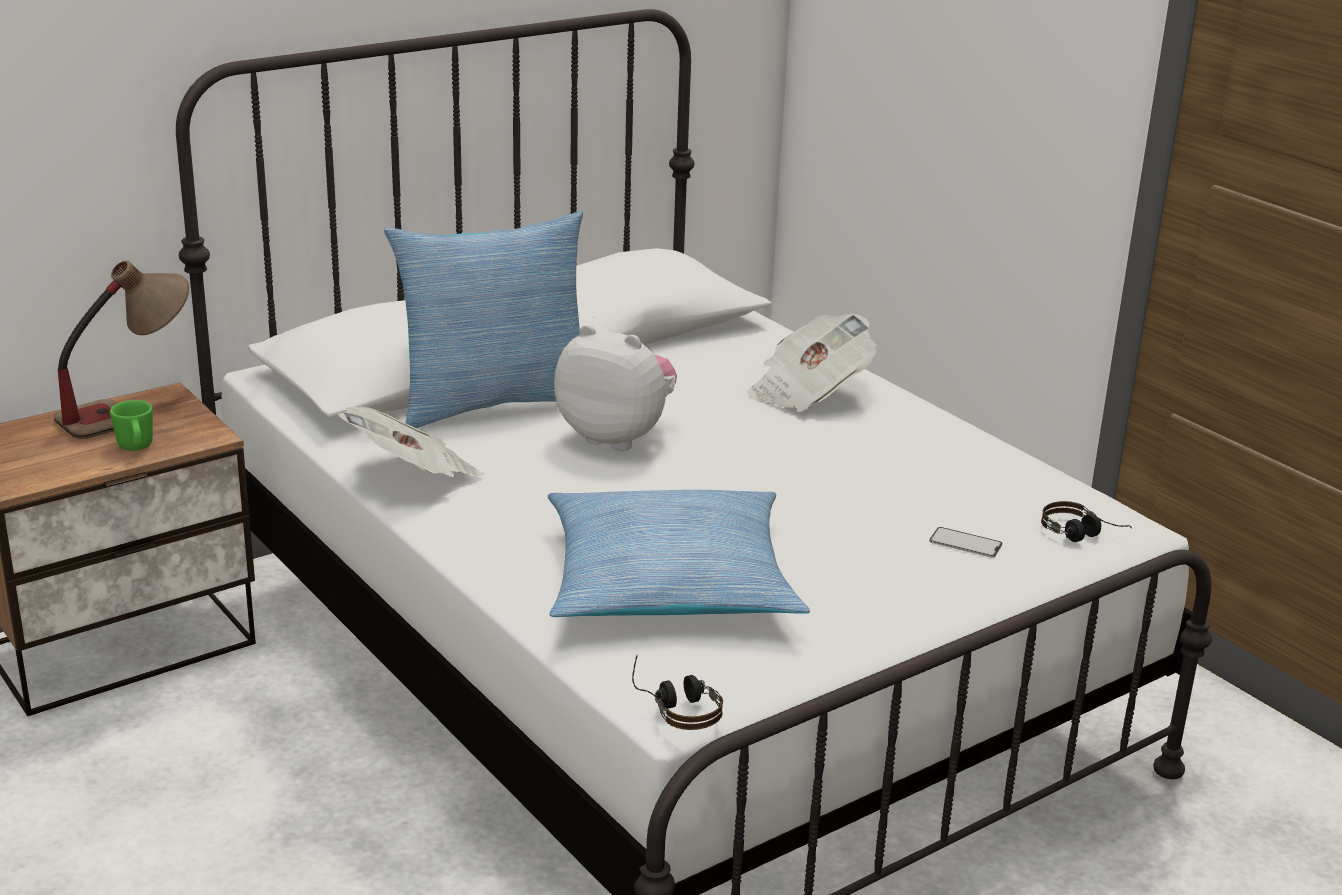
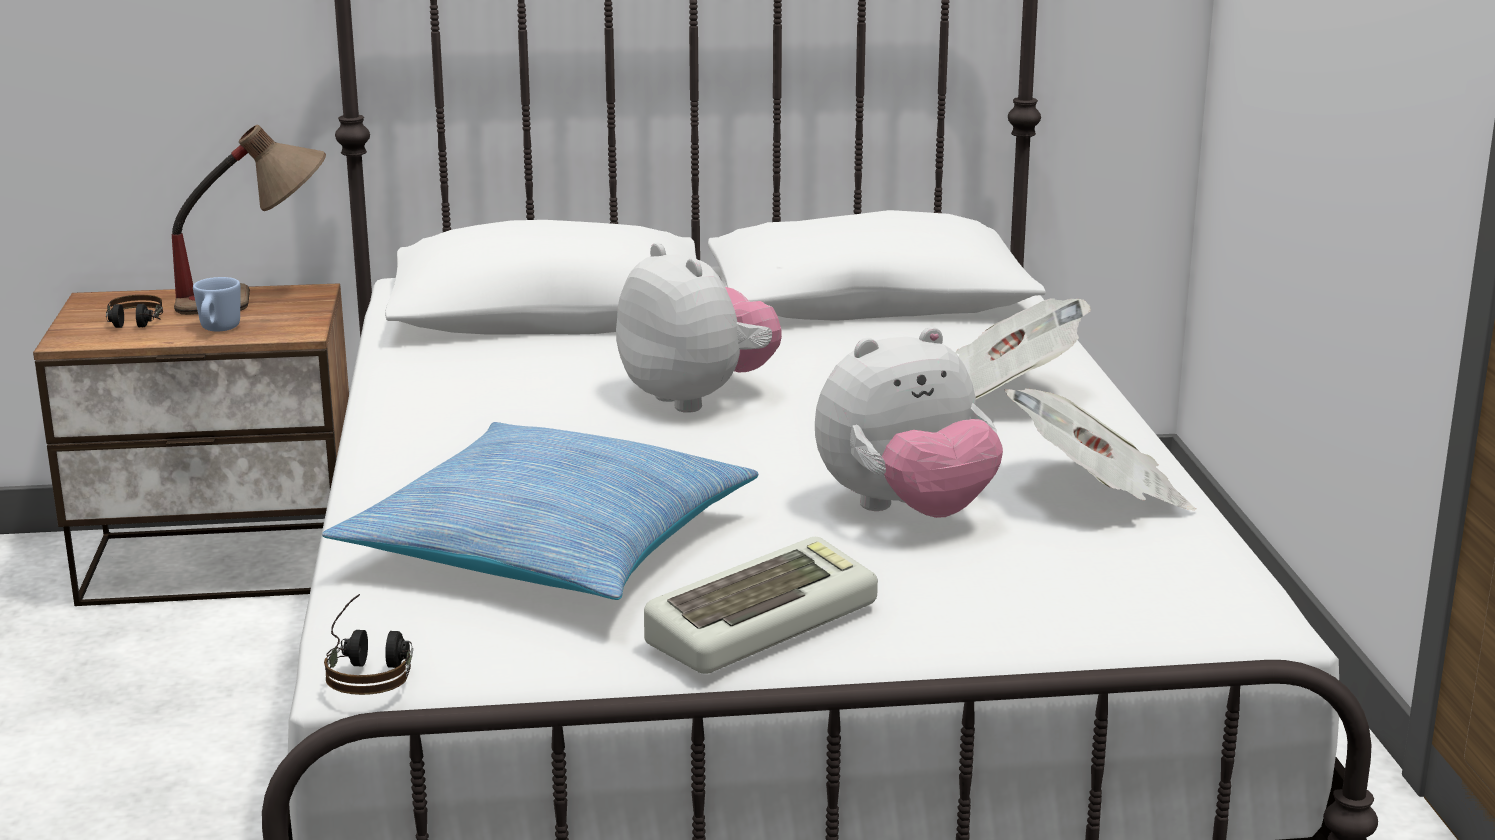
camera: 30 degrees right, 5 degrees down
(136, 448) = (218, 330): green mug -> blue mug
(414, 476) = (423, 395): newspaper -> newspaper (1098, 495)
(495, 403) = (607, 345): pillow -> none
(858, 497) = (906, 511): none -> plush toy
(874, 602) = (760, 621): none -> keyboard
(965, 543) = (981, 587): phone -> none
(1083, 536) = (1164, 614): headphones -> headphones (135, 326)

